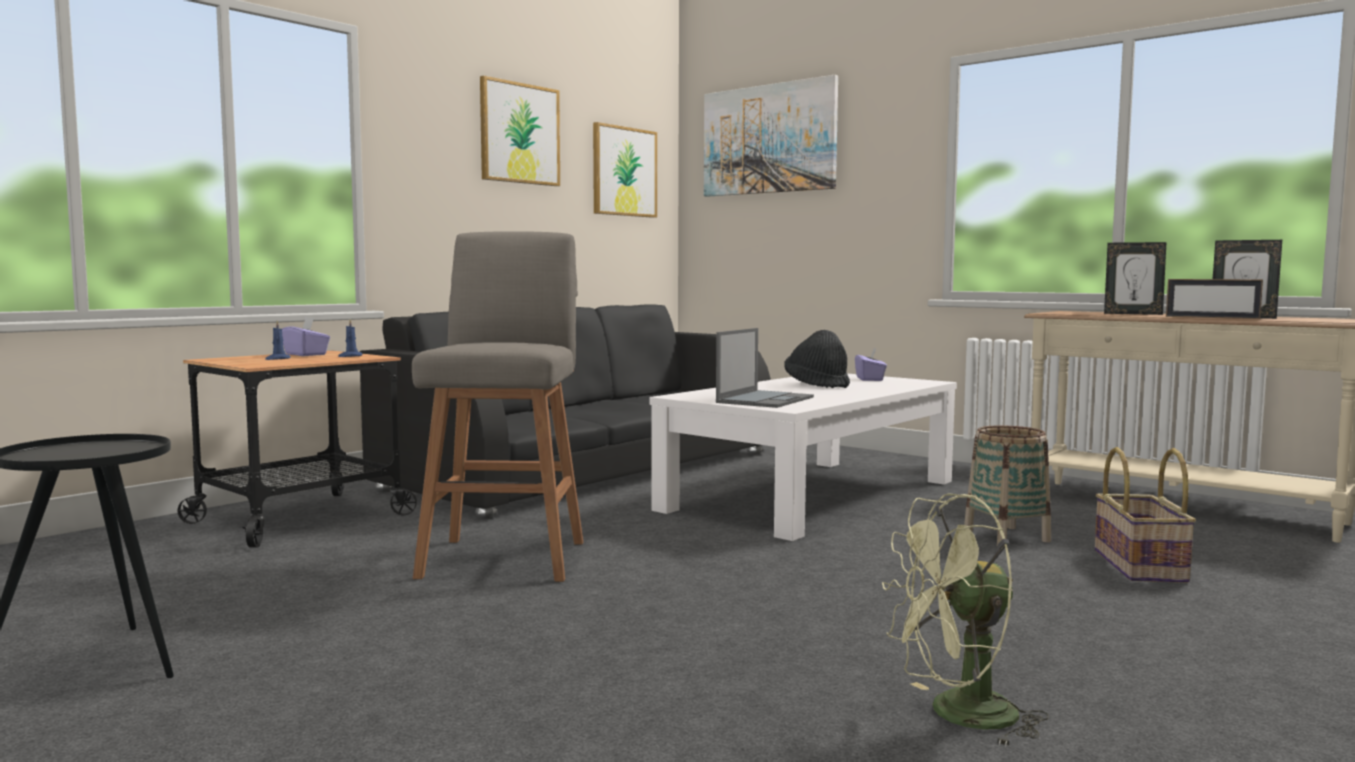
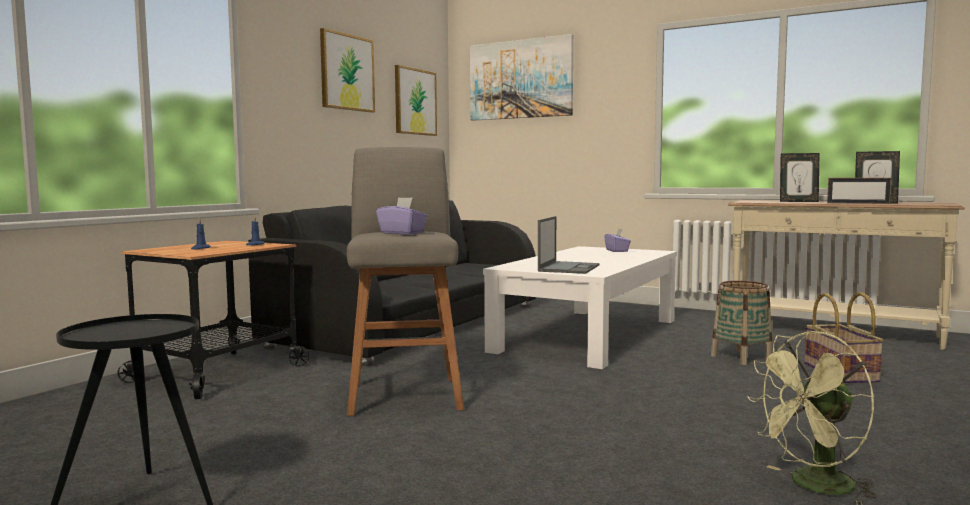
camera: 10 degrees left, 0 degrees up
(306, 354) = (216, 244): purple tissue box -> purple tissue box (402, 233)
(817, 385) = (588, 256): black hat -> none

